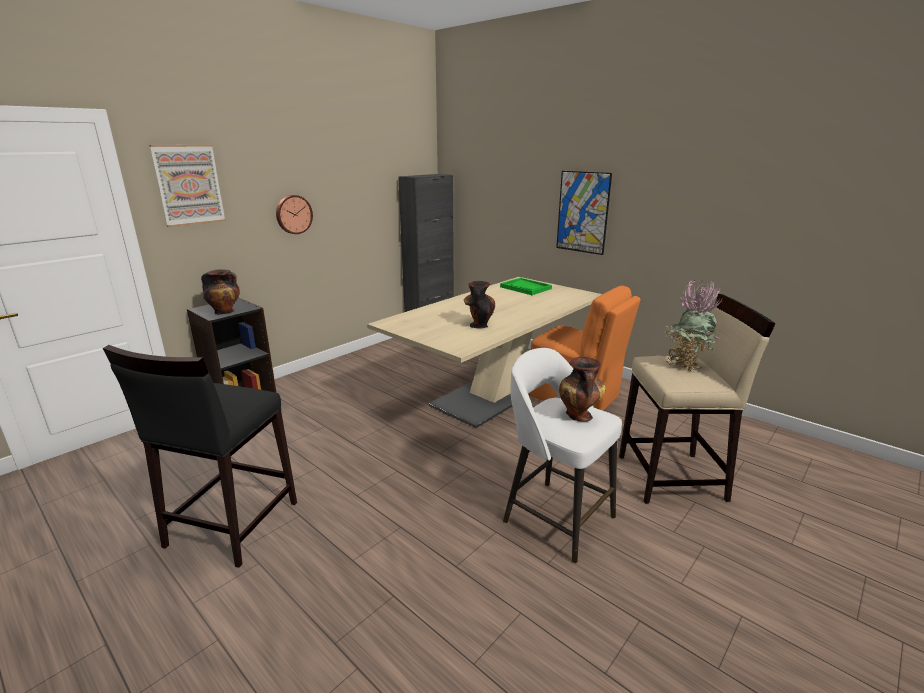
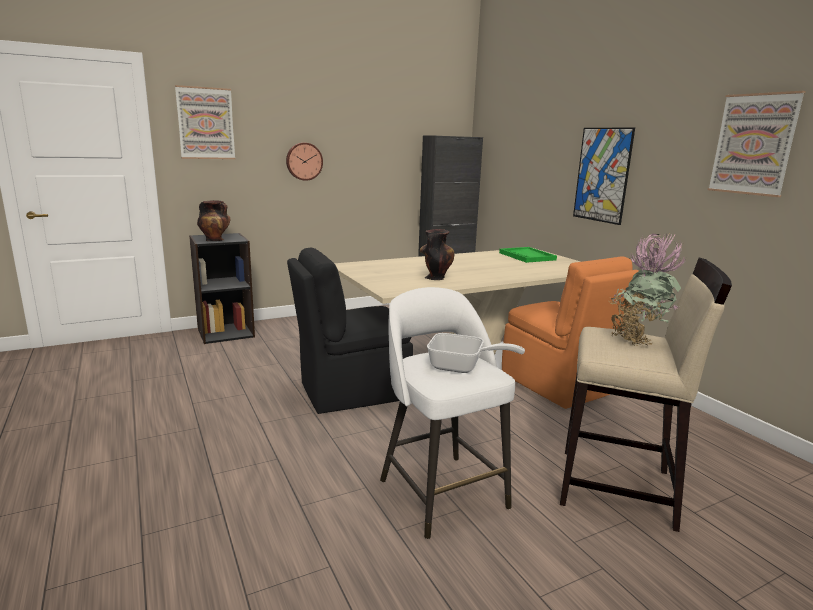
camera: 20 degrees right, 5 degrees down
(231, 524) = (140, 420): black stool -> none
(415, 441) = (351, 391): none -> black chair
(579, 416) = (462, 367): vase -> frying pan
(718, 191) = (754, 144): none -> picture

